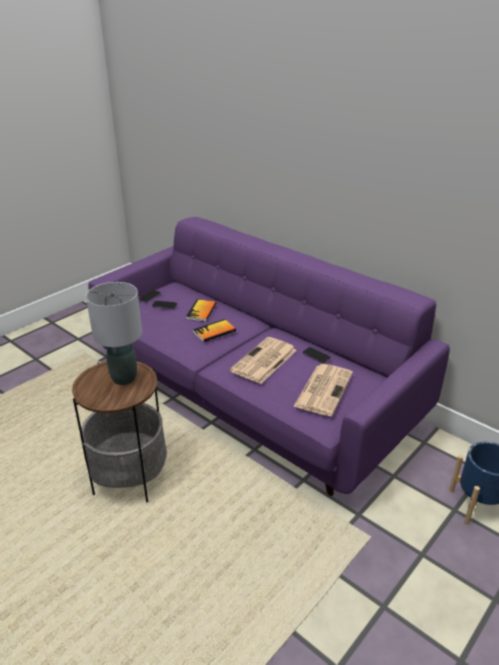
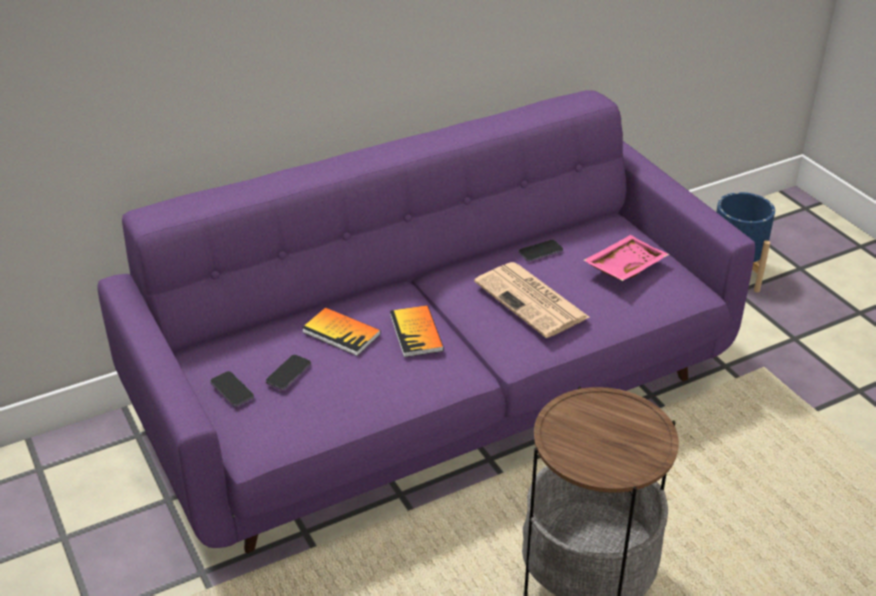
camera: 70 degrees left, 5 degrees up
(124, 378) = (593, 423): grey table lamp -> none
(323, 389) = (623, 266): newspaper -> pink tray

